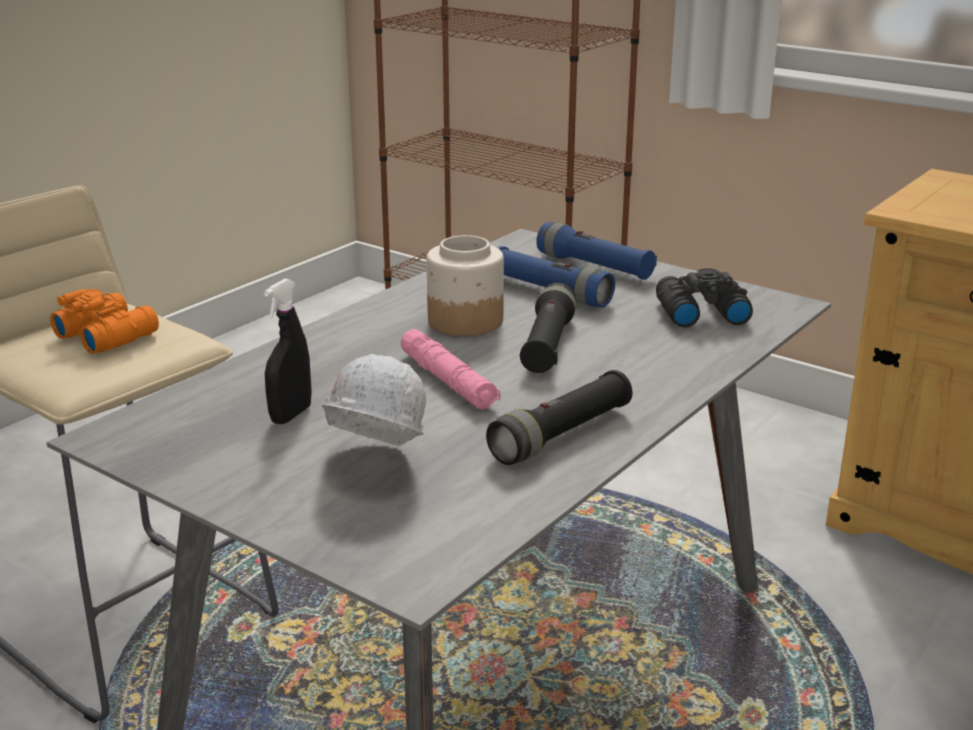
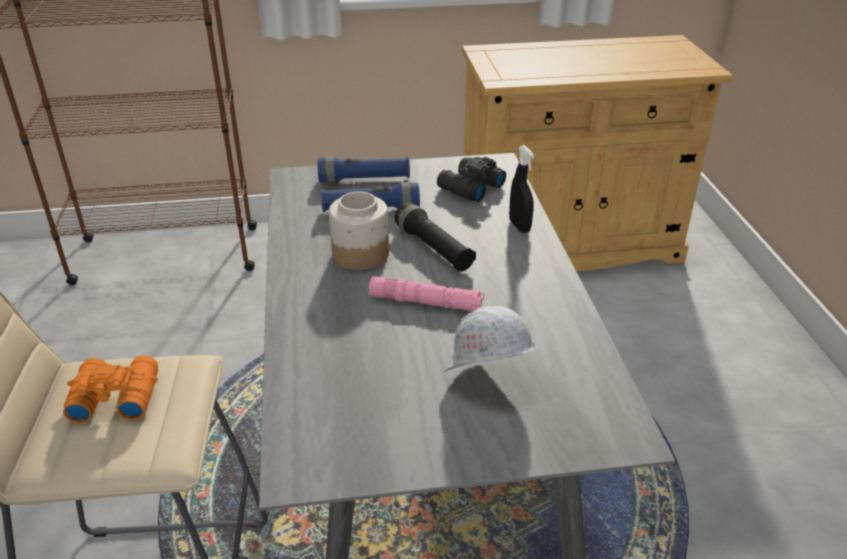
camera: 45 degrees left, 10 degrees up
(291, 415) = (382, 380): black spray bottle -> black spray bottle (519, 226)
(562, 435) = (539, 304): black flashlight -> none

